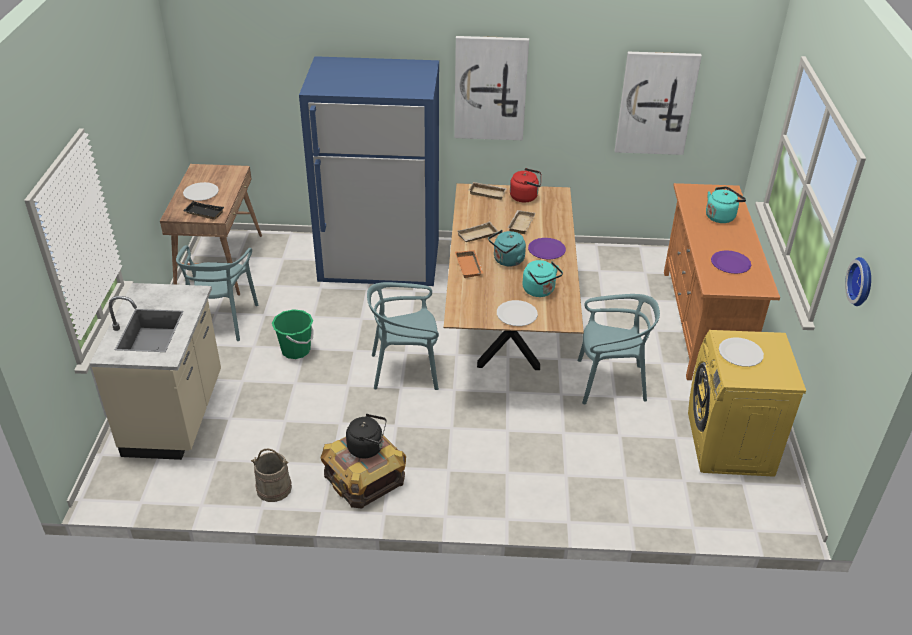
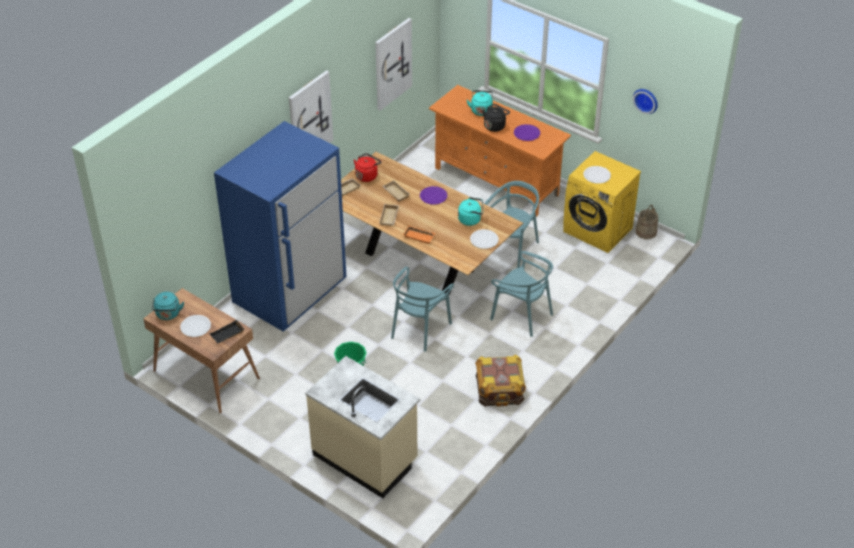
camera: 55 degrees left, 5 degrees up
(222, 320) = (281, 398): turquoise chair -> turquoise chair (522, 315)
(274, 488) = (474, 433): beige bucket -> beige bucket (645, 232)
(368, 448) = (502, 367): black kettle -> black kettle (495, 126)
(507, 261) = (429, 218): turquoise kettle -> turquoise kettle (168, 314)

